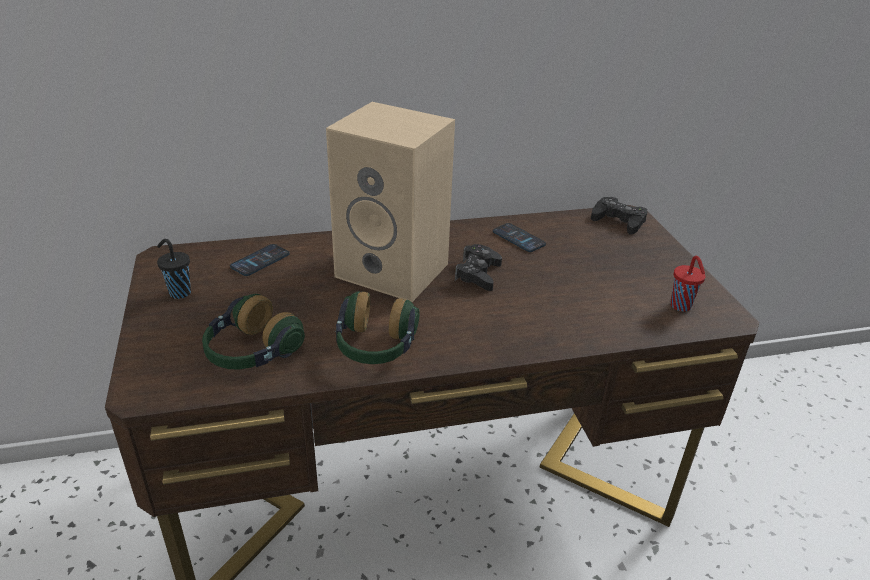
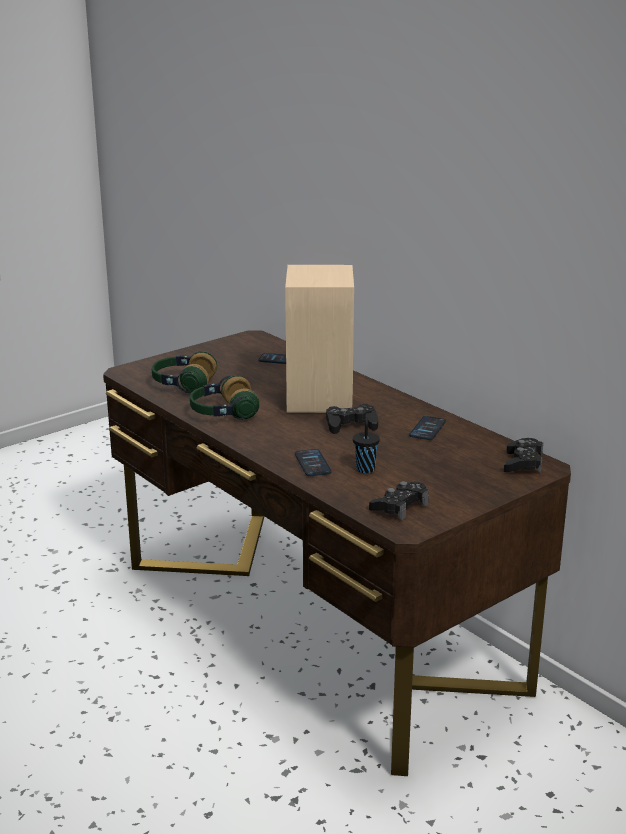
camera: 65 degrees right, 10 degrees down
(179, 292) = (221, 351): black cup -> black cup (365, 469)
(558, 326) = (312, 463): none -> phone
(681, 306) = (399, 506): red cup -> black game controller

